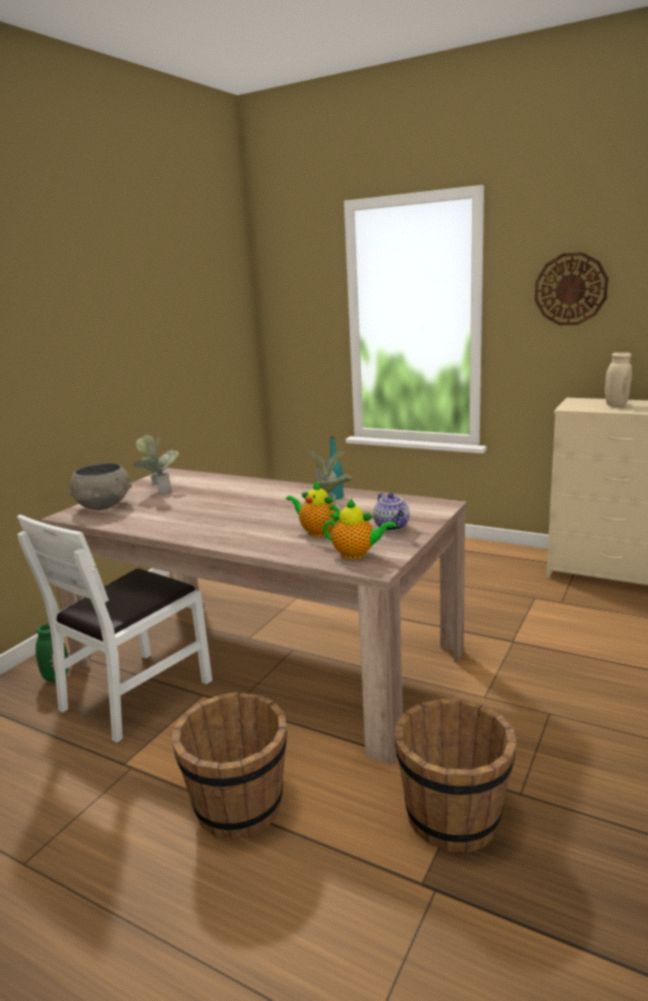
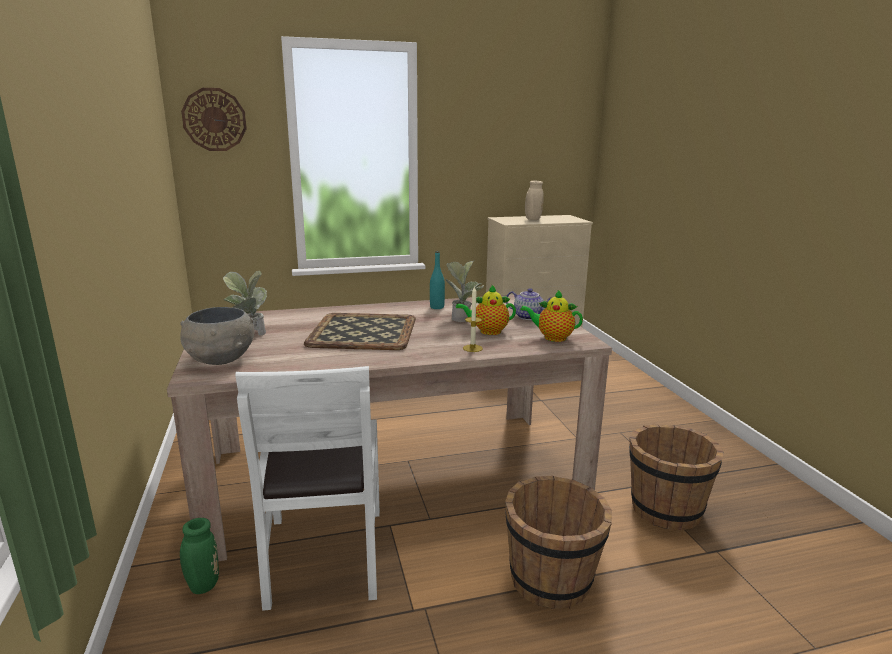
camera: 45 degrees left, 0 degrees up
(227, 506) = (362, 331): none -> tray
(265, 544) = (472, 348): none -> candle
(356, 554) = (552, 337): teapot -> teapot turned 135 degrees counterclockwise
(570, 289) = (485, 134): wall clock -> wall clock (214, 119)

